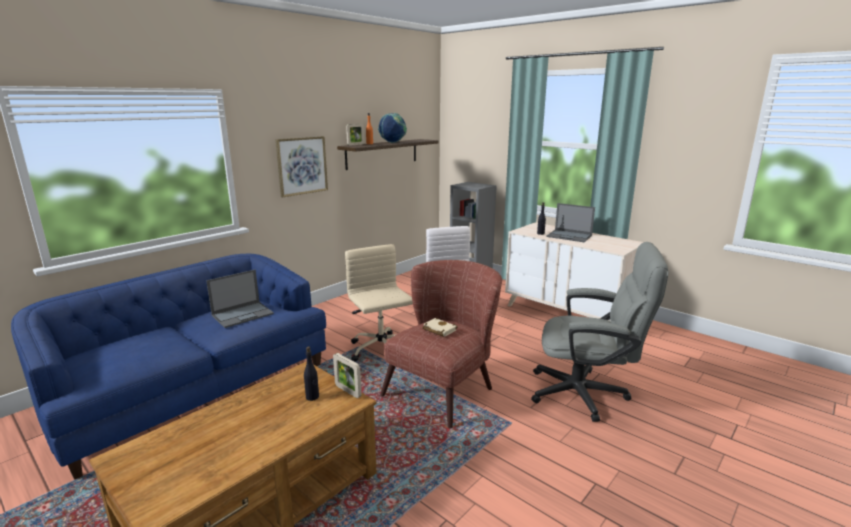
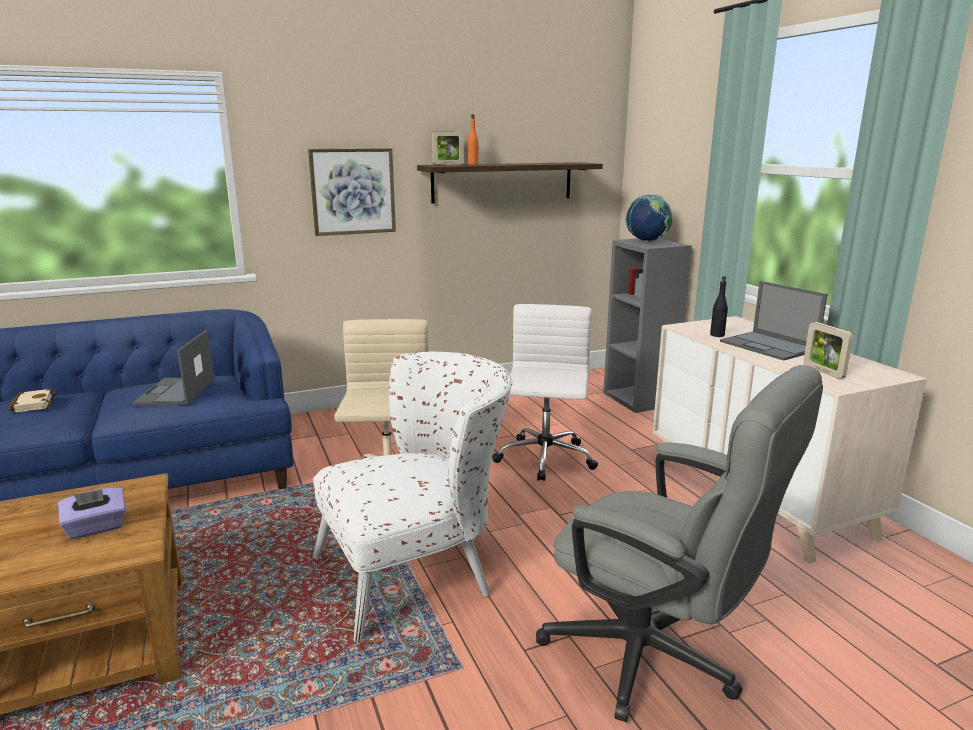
camera: 25 degrees right, 0 degrees up
(243, 314) = (175, 392): laptop -> laptop turned 105 degrees clockwise
(312, 397) = (96, 528): black bottle -> purple tissue box
(348, 391) = (148, 532): picture frame -> picture frame (823, 372)
(393, 143) = (513, 164): globe -> globe (647, 242)
(438, 330) = (393, 469): beige book -> beige book (32, 404)
(445, 387) = (419, 571): brown armchair -> white armchair

